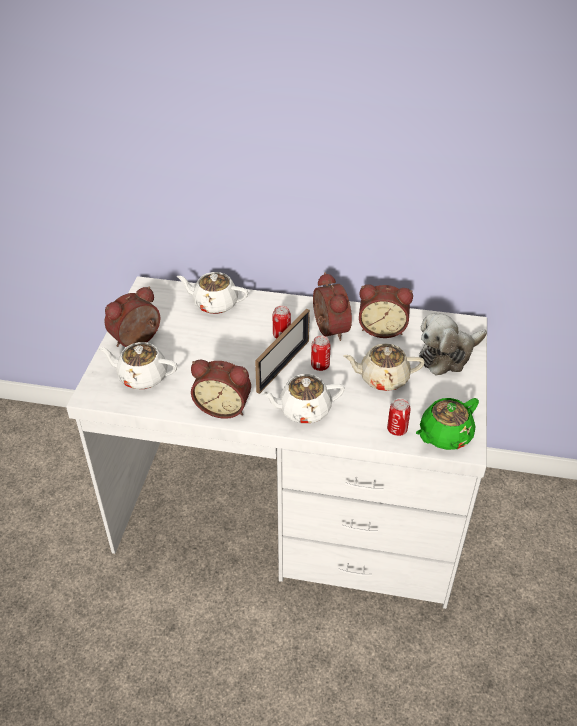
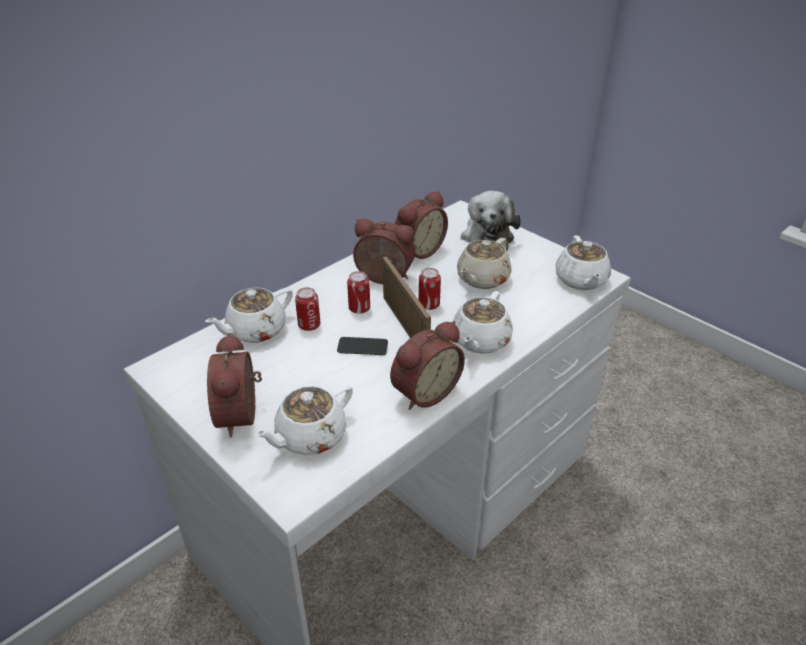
camera: 55 degrees left, 5 degrees down
(242, 357) = (362, 347): none -> phone
(397, 429) = (553, 300): can -> can (309, 325)
(444, 435) = (581, 280): green teapot -> white teapot

